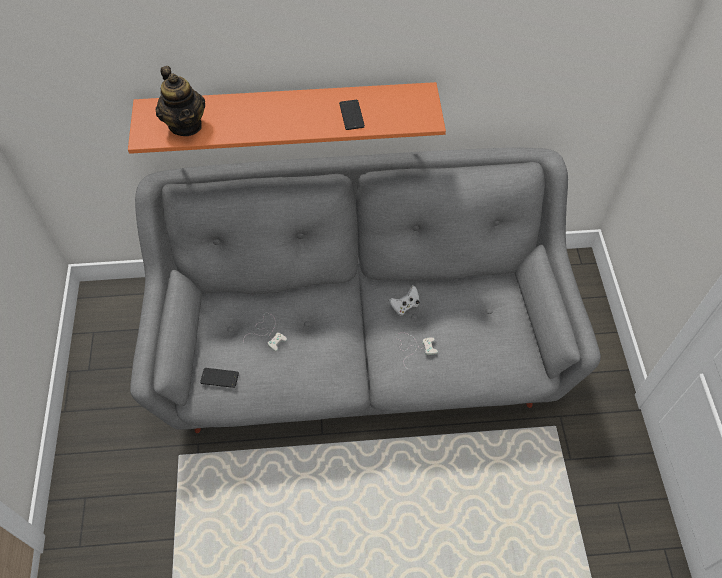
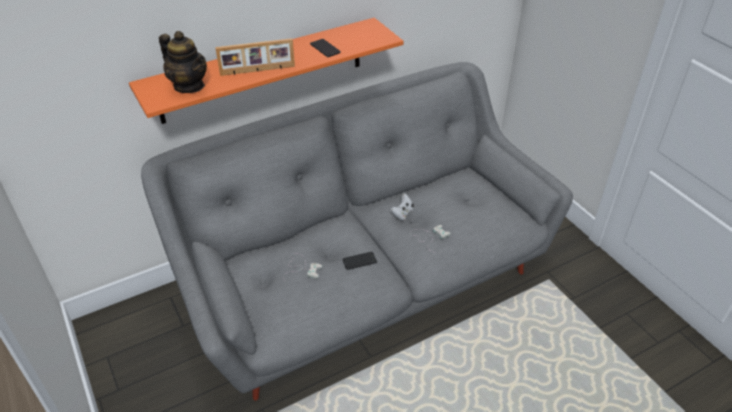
camera: 25 degrees left, 15 degrees down
(219, 378) = (278, 316): phone -> phone (359, 261)
(263, 126) = (257, 71): none -> picture frame

